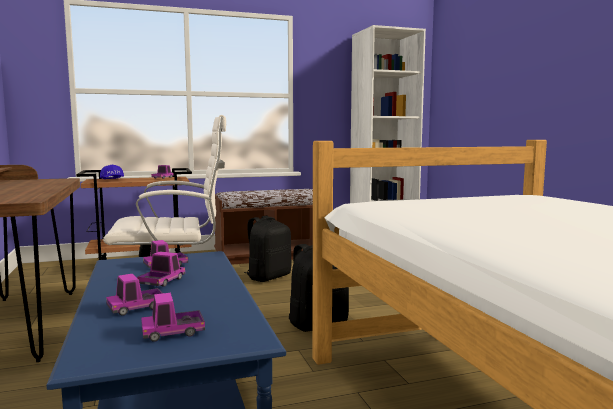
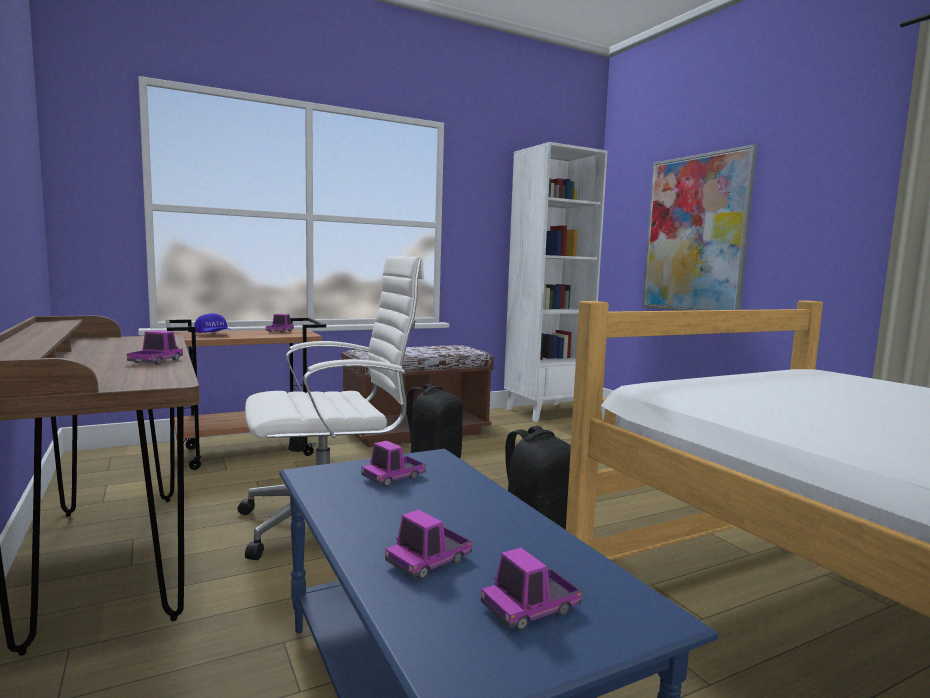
camera: 10 degrees left, 0 degrees up
(162, 282) = (417, 508): toy truck -> toy truck (156, 361)
(496, 93) = (695, 234): none -> picture

